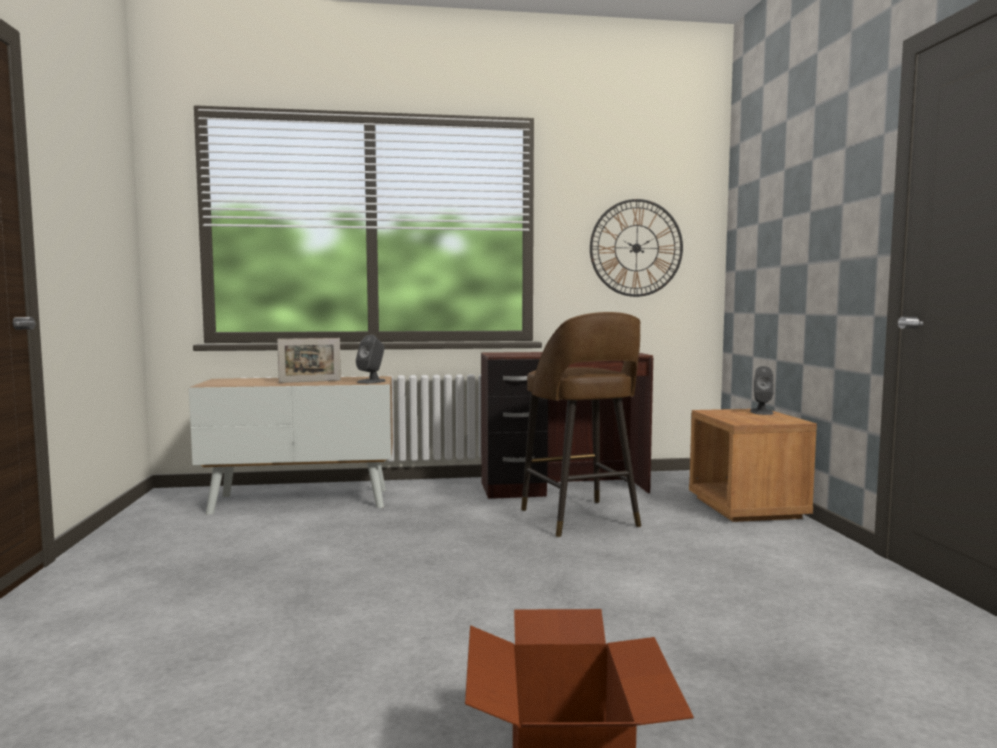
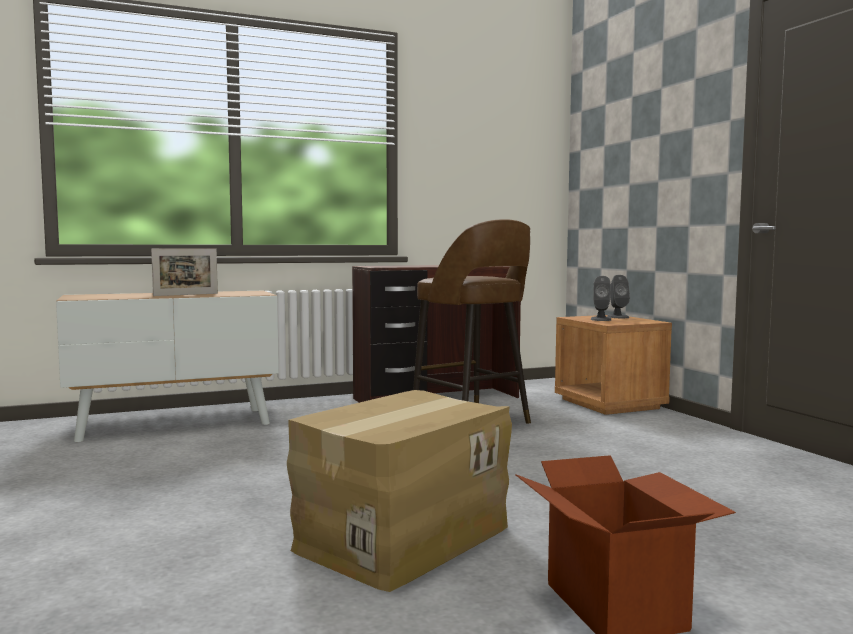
camera: 15 degrees left, 0 degrees up
(371, 381) = (254, 294): grey speaker -> grey speaker (601, 319)
(404, 662) = (401, 537): none -> cardboard box
(636, 248) = (492, 166): wall clock -> none

